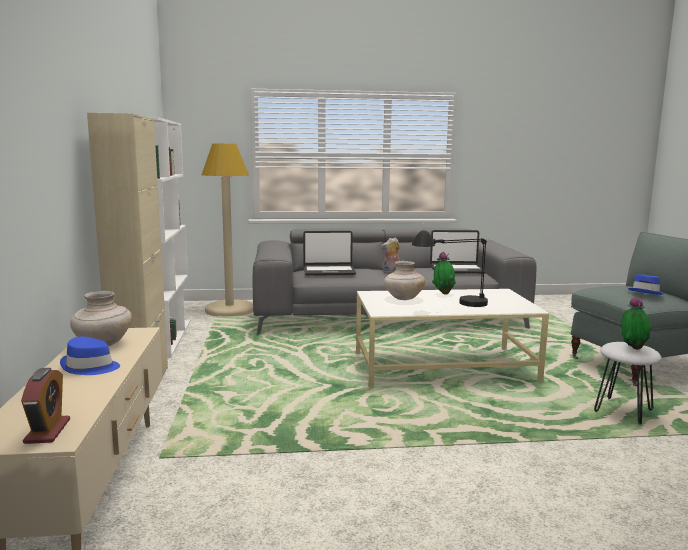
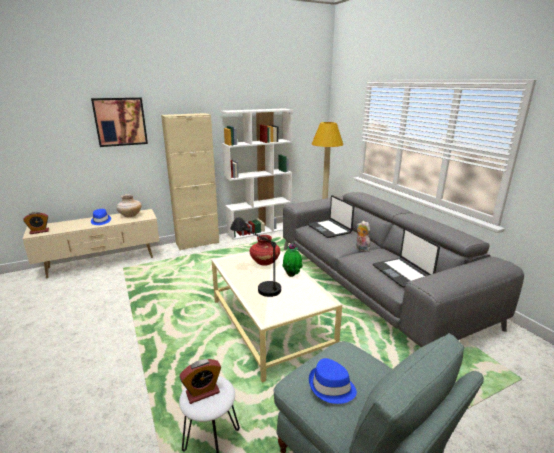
camera: 70 degrees right, 10 degrees up
(46, 120) = (120, 121): none -> picture
(403, 298) = (265, 262): beige vase -> red vase
(632, 349) = (202, 392): potted plant -> alarm clock

